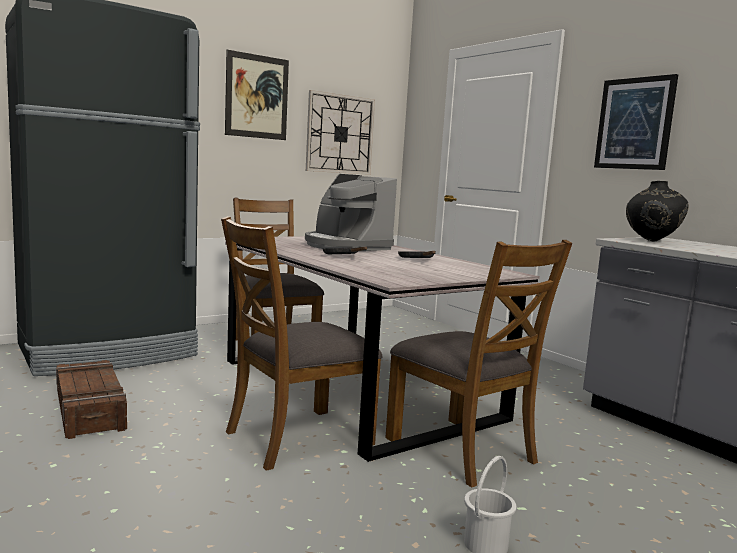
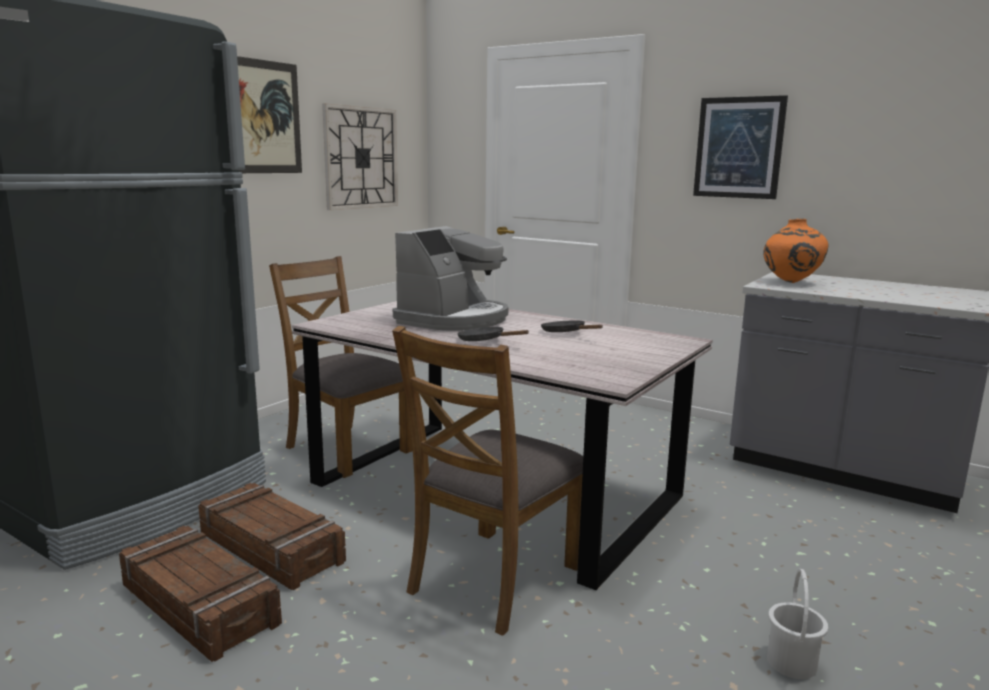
camera: 20 degrees left, 5 degrees up
(165, 390) = (272, 547): none -> crate
(345, 246) = (454, 319): coffee machine -> coffee machine turned 90 degrees counterclockwise
(462, 450) = (670, 547): brown chair -> none
(651, 241) = (790, 282): black vase -> orange vase

